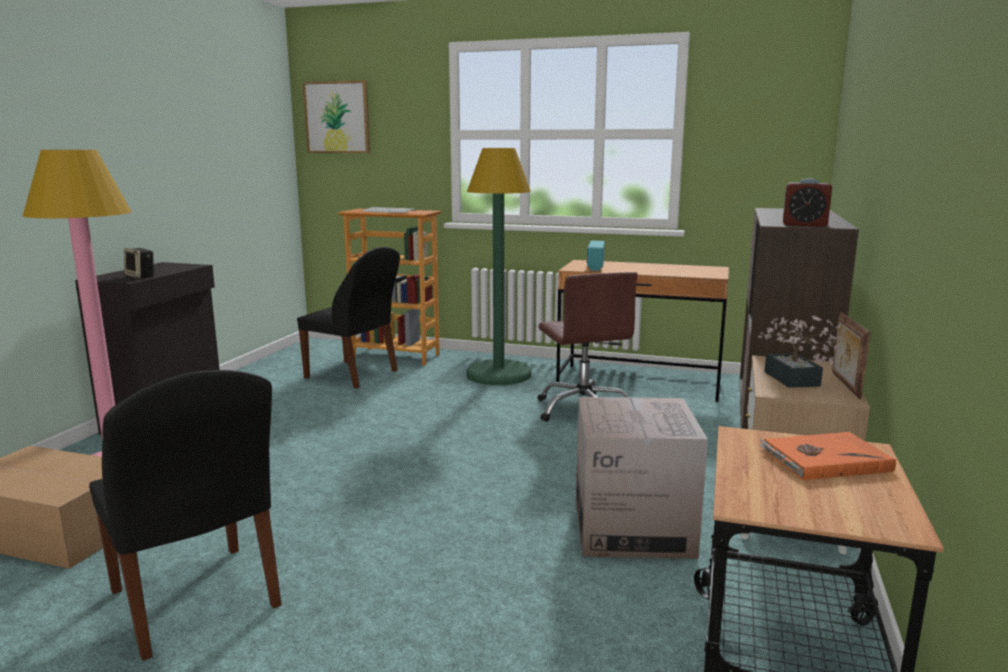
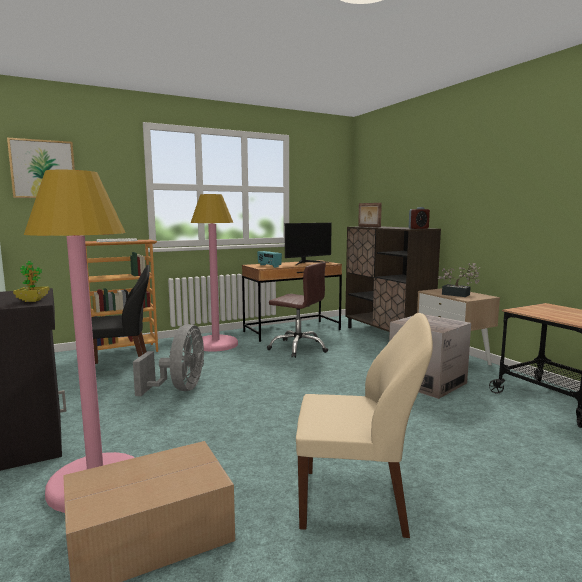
camera: 45 degrees left, 5 degrees down
(141, 276) = (32, 300): speaker -> potted plant
(196, 602) = (356, 502): black chair -> beige chair
(345, 415) = (179, 389): none -> grey fan
(498, 374) = (216, 344): green floor lamp -> pink floor lamp
(679, 269) = (307, 262): none -> monitor
(824, 460) = (553, 310): orange book -> none
(844, 385) = (473, 293): picture frame -> picture frame (368, 227)

